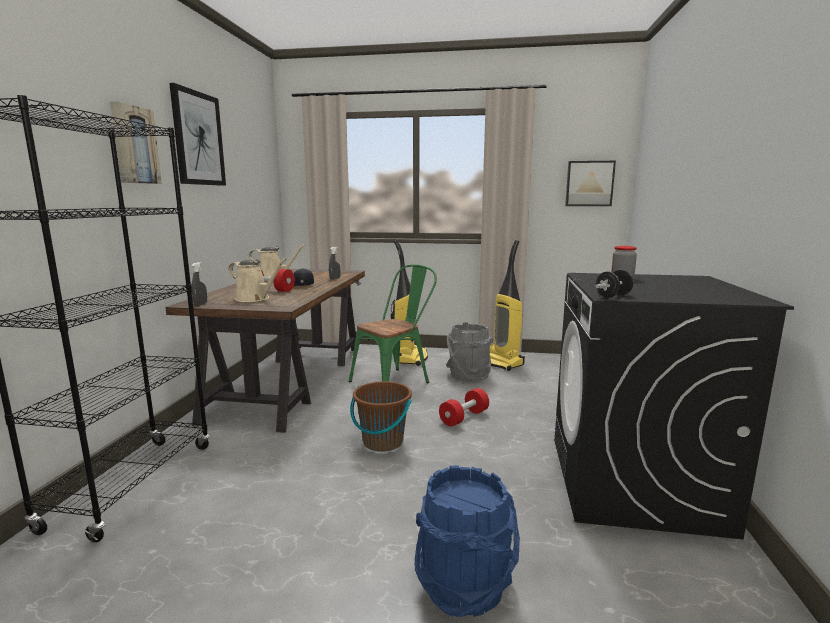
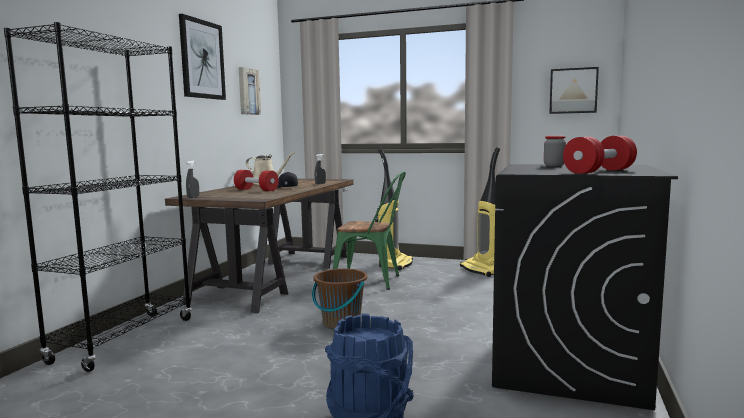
camera: 10 degrees right, 5 degrees down
(134, 145) = (146, 64): picture -> picture (248, 91)
(254, 299) = (240, 194): beige watering can -> none
(395, 381) = (372, 281): green chair -> green chair turned 45 degrees clockwise
(464, 417) = (425, 310): red dumbbell -> red dumbbell (599, 171)
(469, 375) = (446, 279): grey bucket -> none
(613, 296) = (518, 172): black dumbbell -> none

